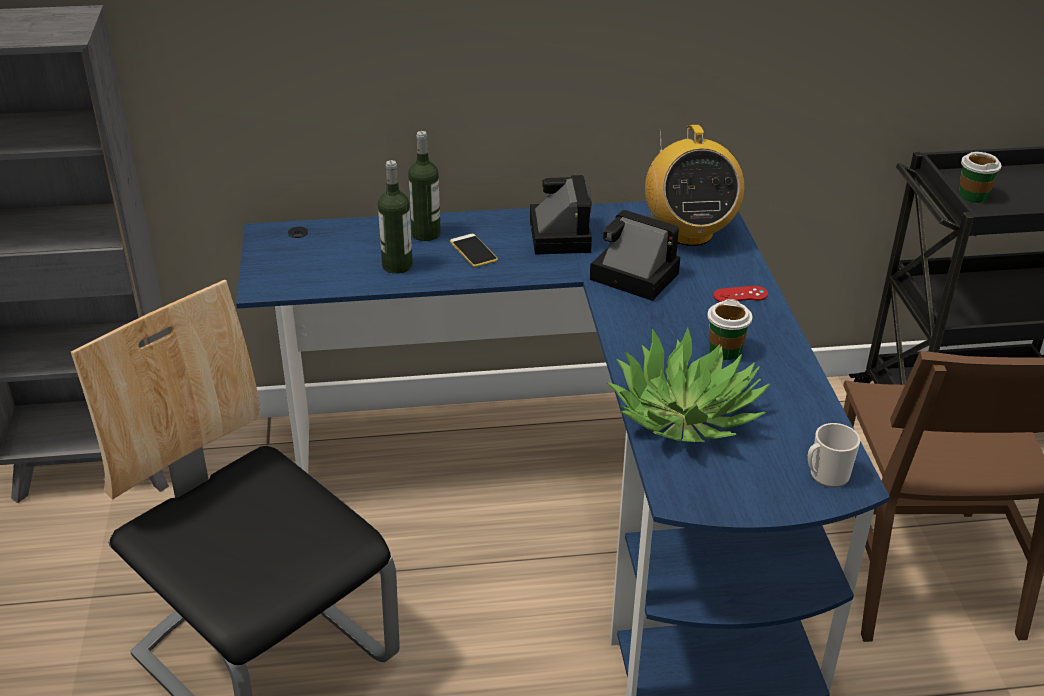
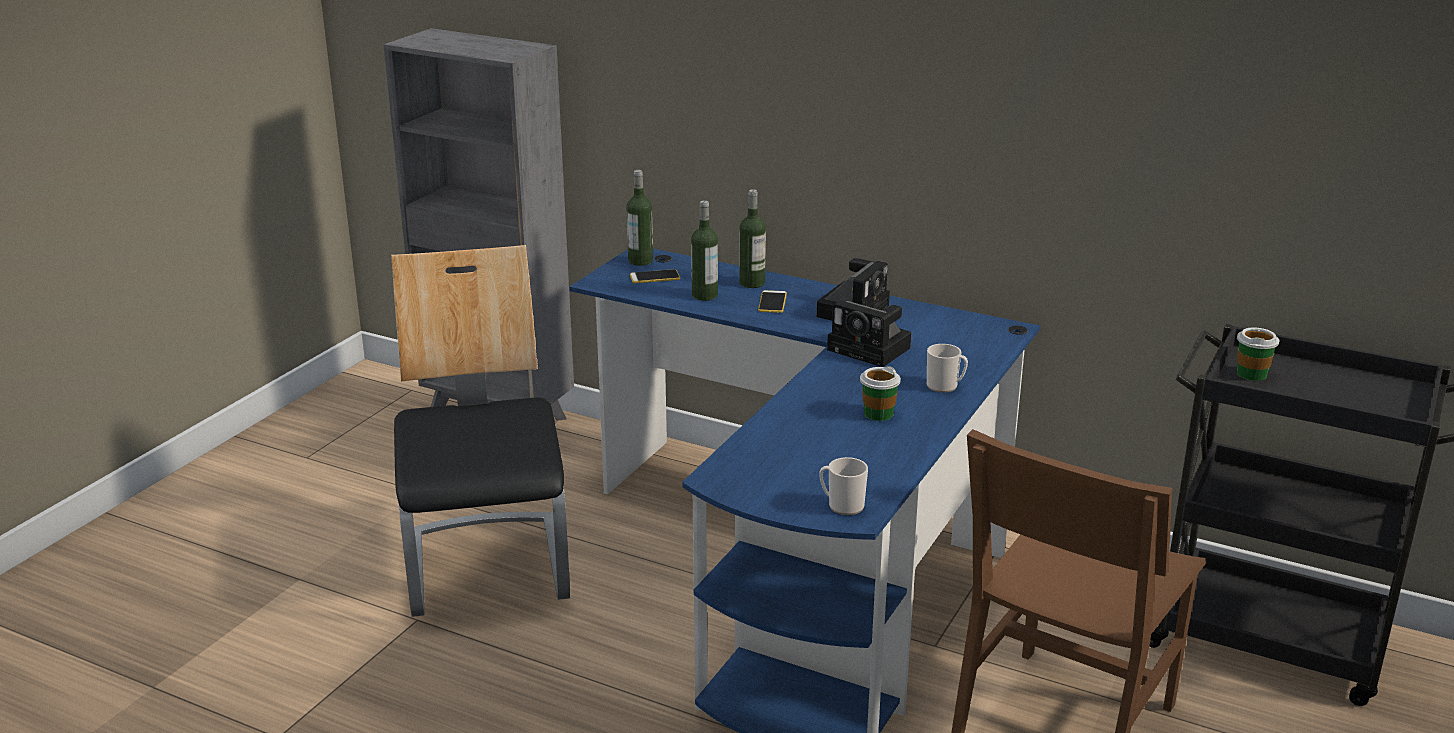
camera: 35 degrees right, 10 degrees down
(279, 243) = (640, 261): none -> bottle
(317, 259) = (654, 277): none -> phone
(630, 275) = (872, 349): camera -> camera turned 150 degrees clockwise
(685, 414) = (789, 438): potted plant -> none
(689, 233) = (963, 338): radio -> none
(740, 295) = (945, 386): red game controller -> mug

